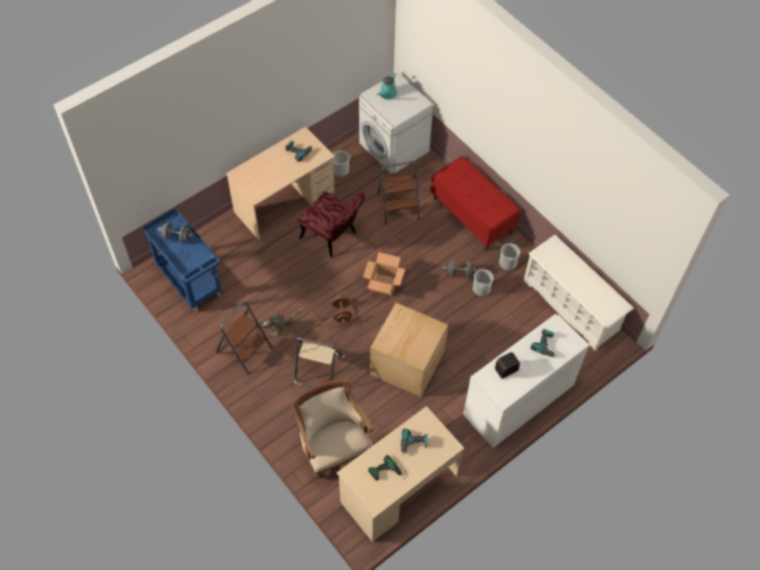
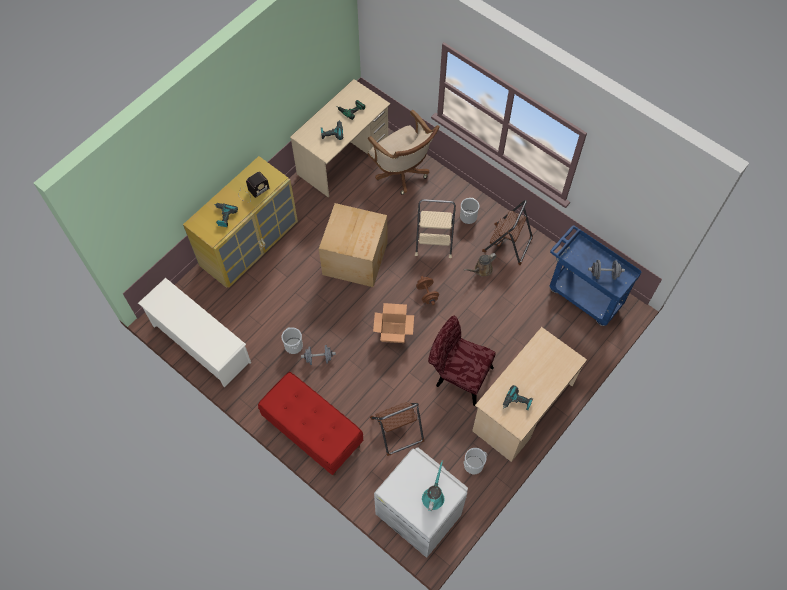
camera: 170 degrees right, 5 degrees up
(507, 263) = (268, 380): bucket -> bucket (468, 216)
(518, 400) = (249, 243): white cabinet -> yellow cabinet

